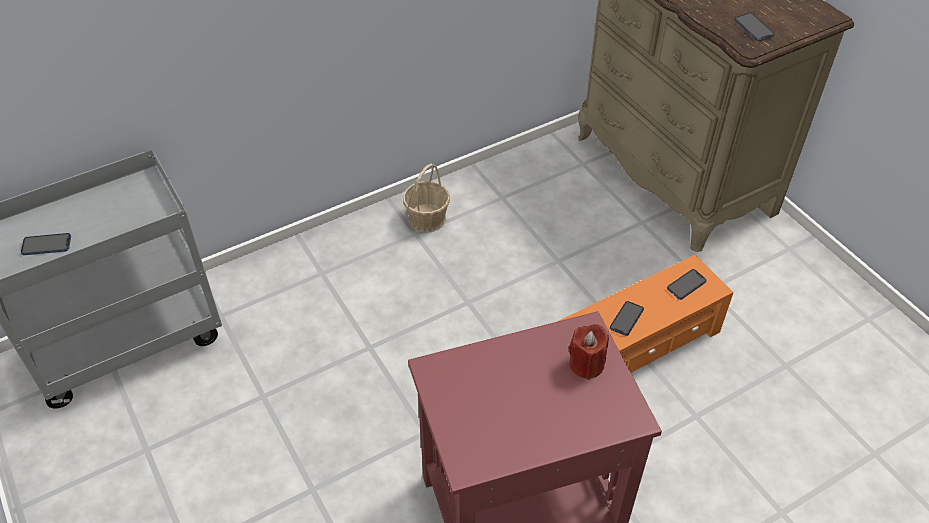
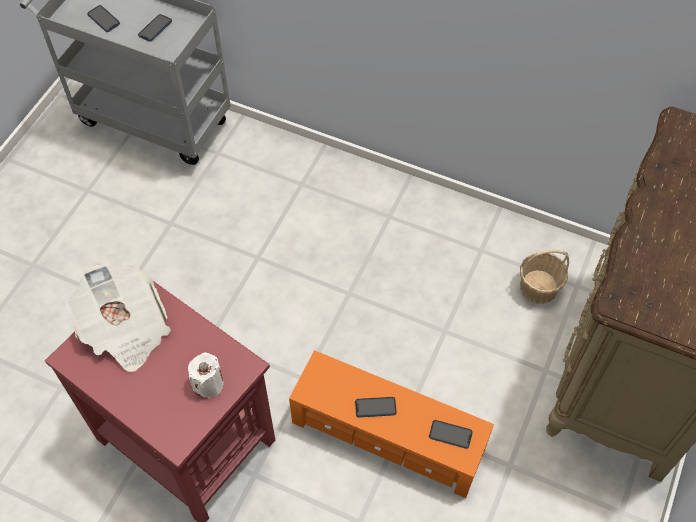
camera: 55 degrees right, 10 degrees up
(427, 218) = (412, 214): basket -> basket (539, 287)
(471, 402) = (125, 329): none -> newspaper
(586, 364) = (208, 383): red candle -> white candle
(753, 28) = (652, 294): phone -> phone (155, 28)

